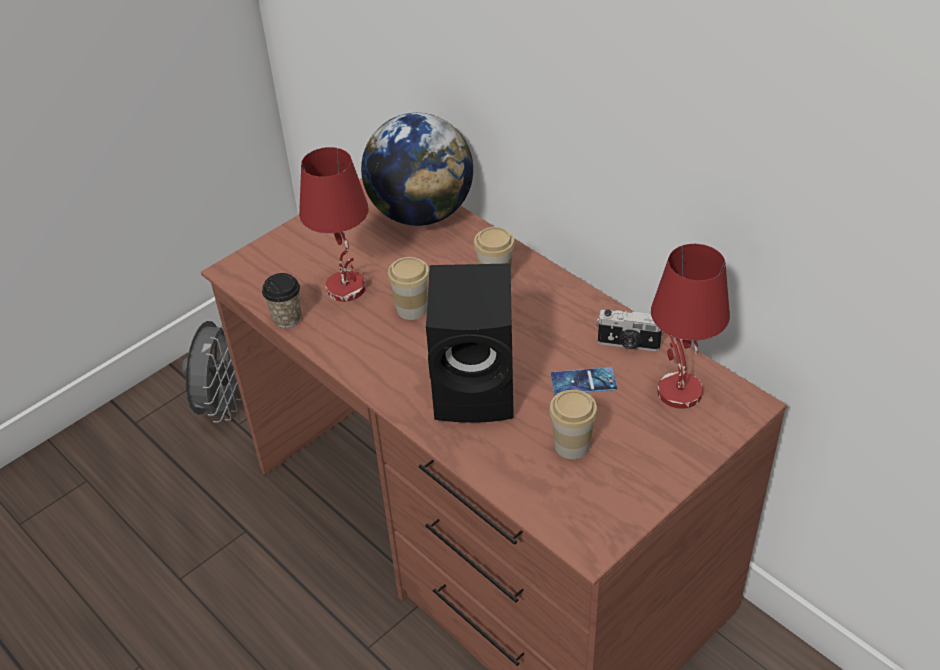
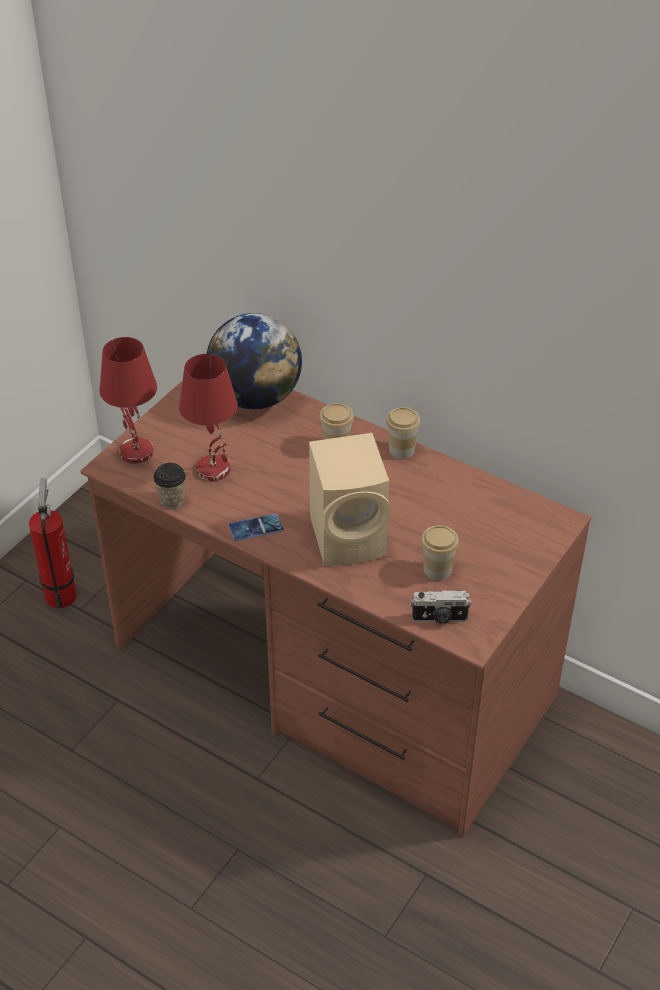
camera: 15 degrees left, 0 degrees up
(224, 404) = (61, 593): grey fan -> fire extinguisher
(412, 309) = (275, 480): cup -> cup (401, 450)
(478, 389) = (351, 537): black speaker -> beige speaker
(583, 382) = (432, 520): phone -> phone (256, 528)
(628, 344) = (459, 486): camera -> camera (439, 618)
(678, 391) = (507, 517): red table lamp -> red table lamp (135, 451)

